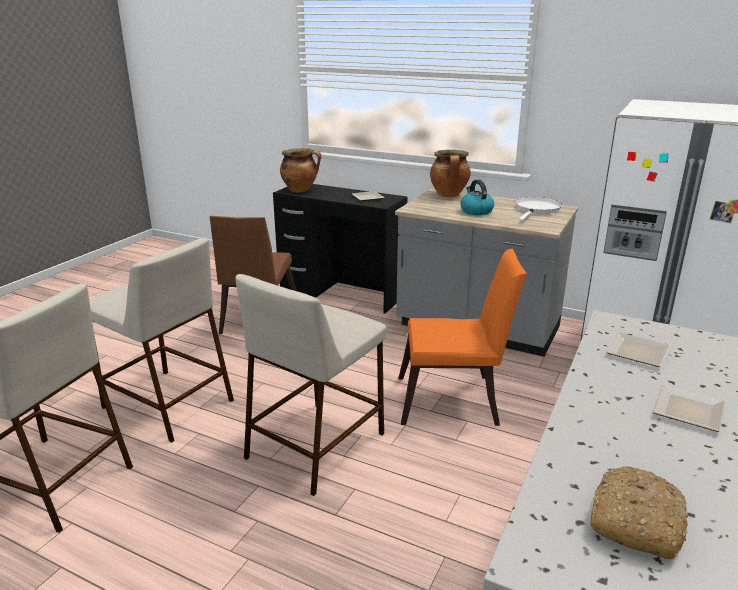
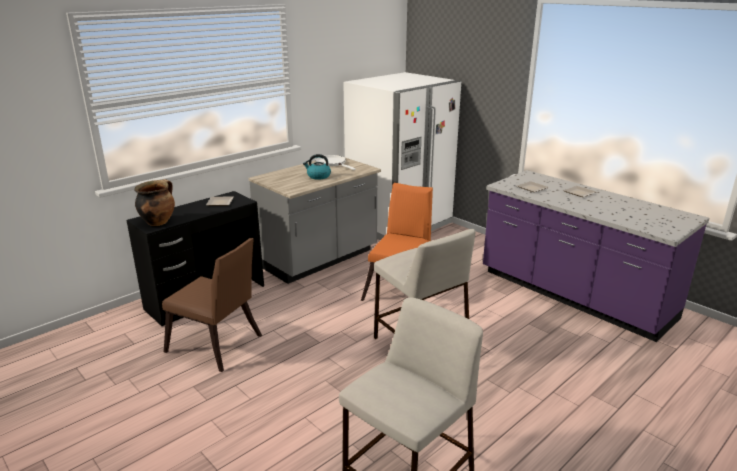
camera: 70 degrees left, 0 degrees up
(166, 403) = (326, 411): beige stool -> none
(449, 195) = (274, 176): cooking pot -> none
(634, 520) = (644, 216): bread -> none

